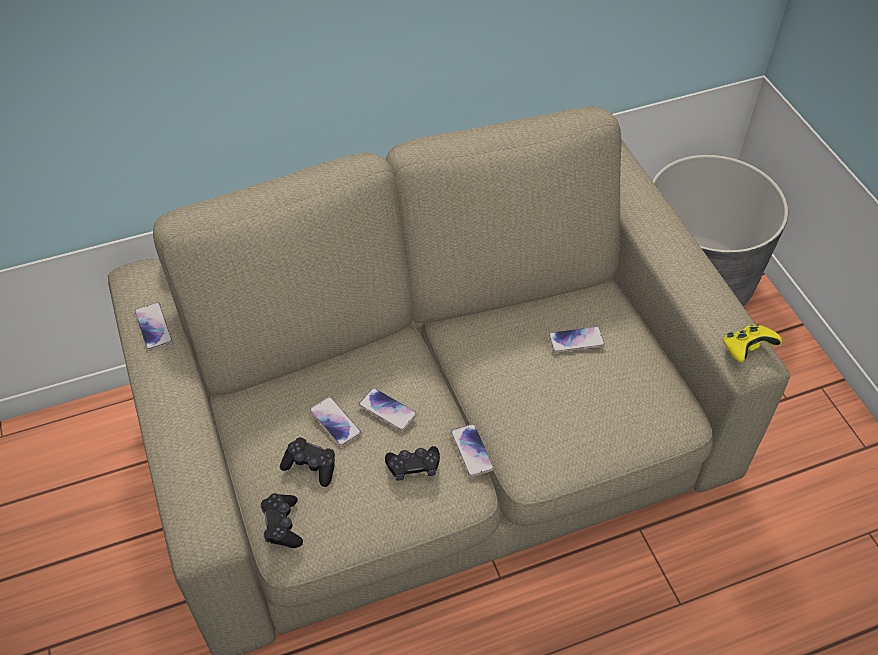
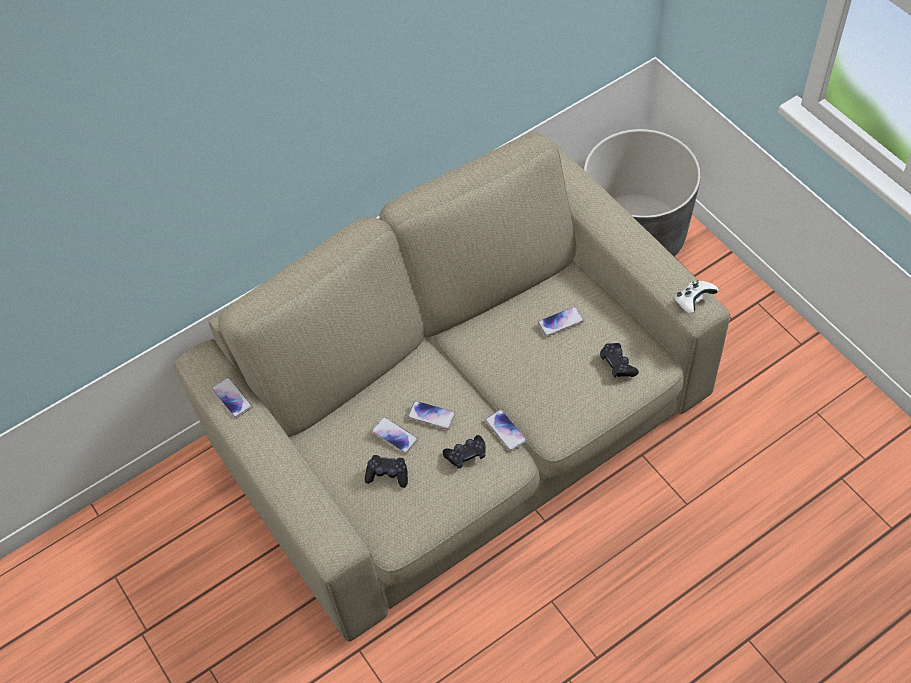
camera: 10 degrees left, 5 degrees up
(282, 525) = (382, 524): black game controller -> black game controller (617, 364)
(746, 350) = (693, 301): yellow game controller -> white game controller

